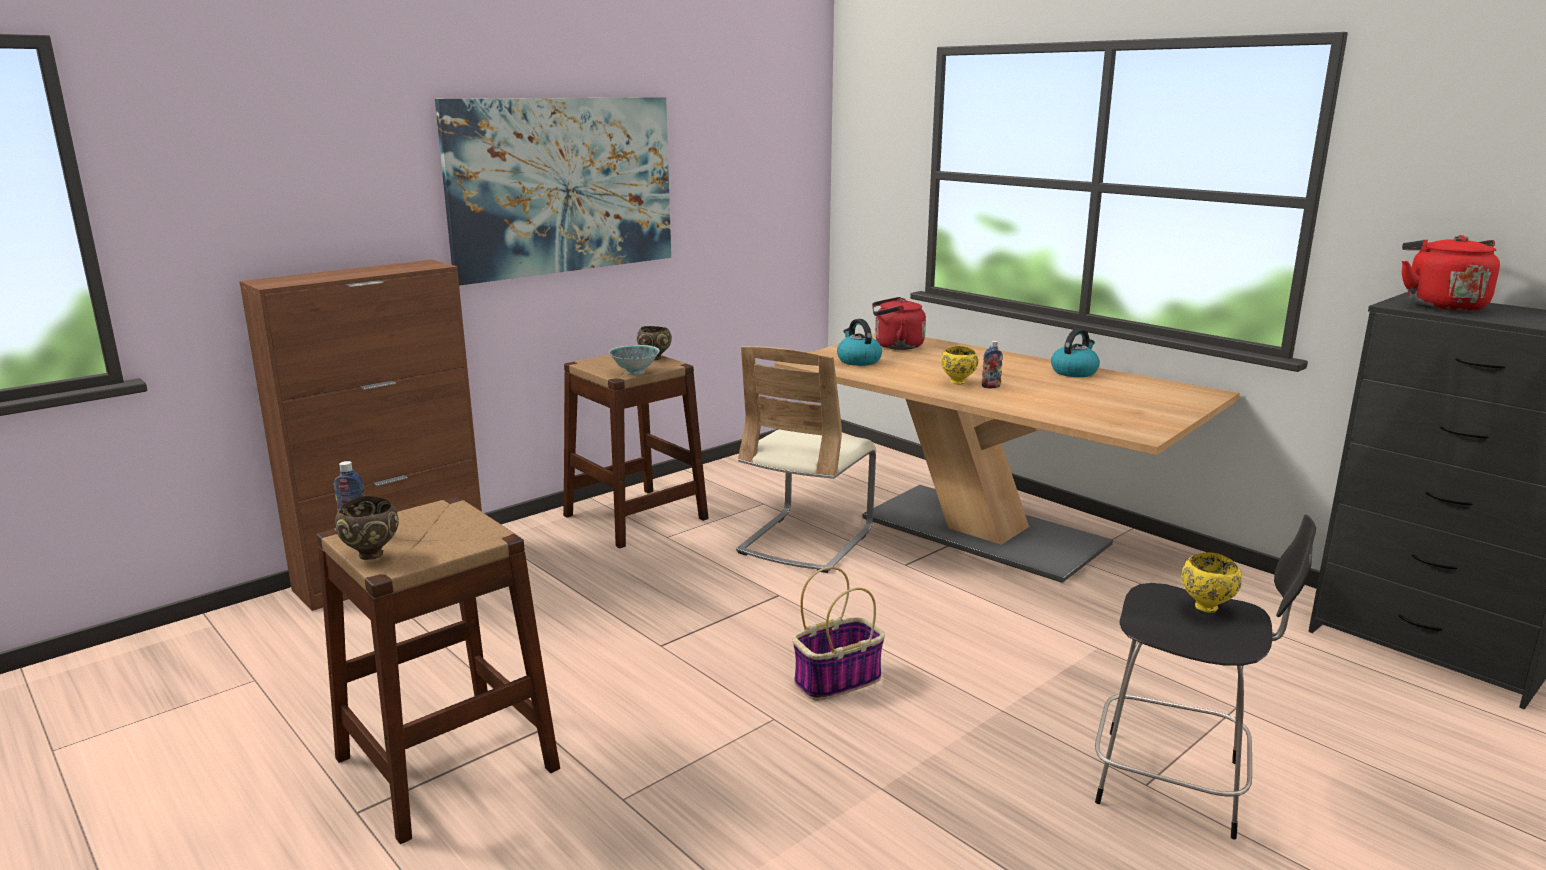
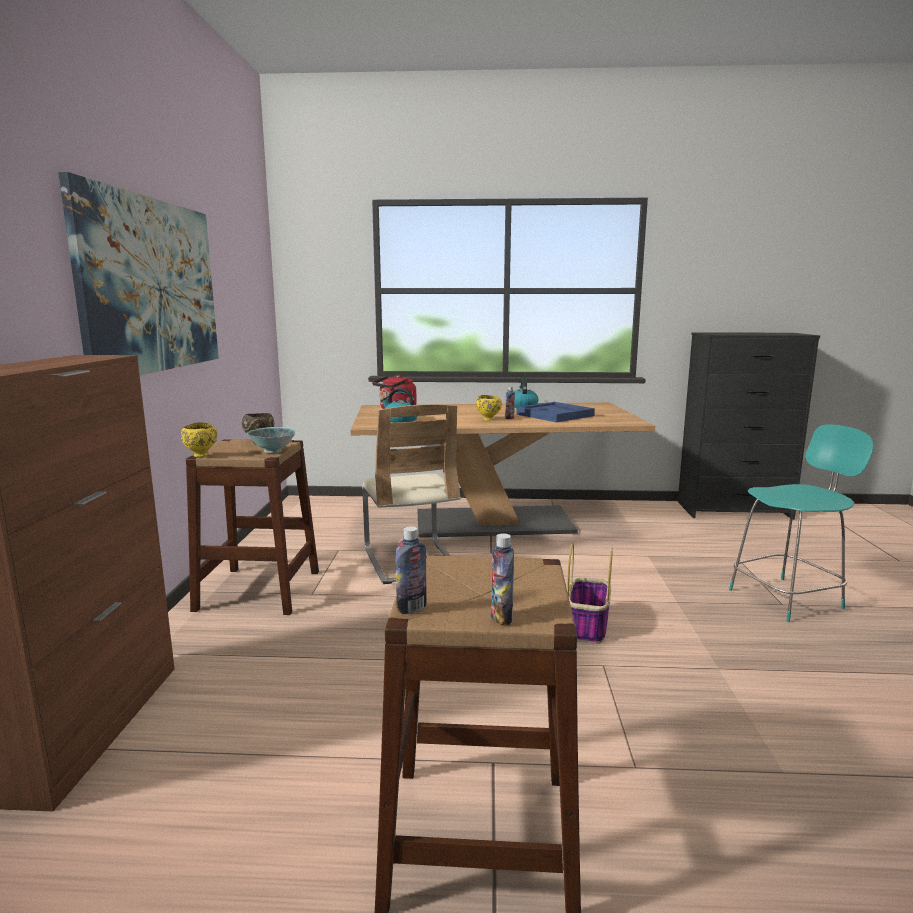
camera: 45 degrees left, 5 degrees down
(372, 555) = (501, 617): brown bowl -> bottle
(1069, 396) = (555, 415): none -> blue tray
(1175, 784) = (788, 598): black stool -> turquoise stool
(1206, 608) = (790, 490): yellow bowl -> yellow bowl (201, 456)
(1441, 306) = (726, 333): red kettle -> none

